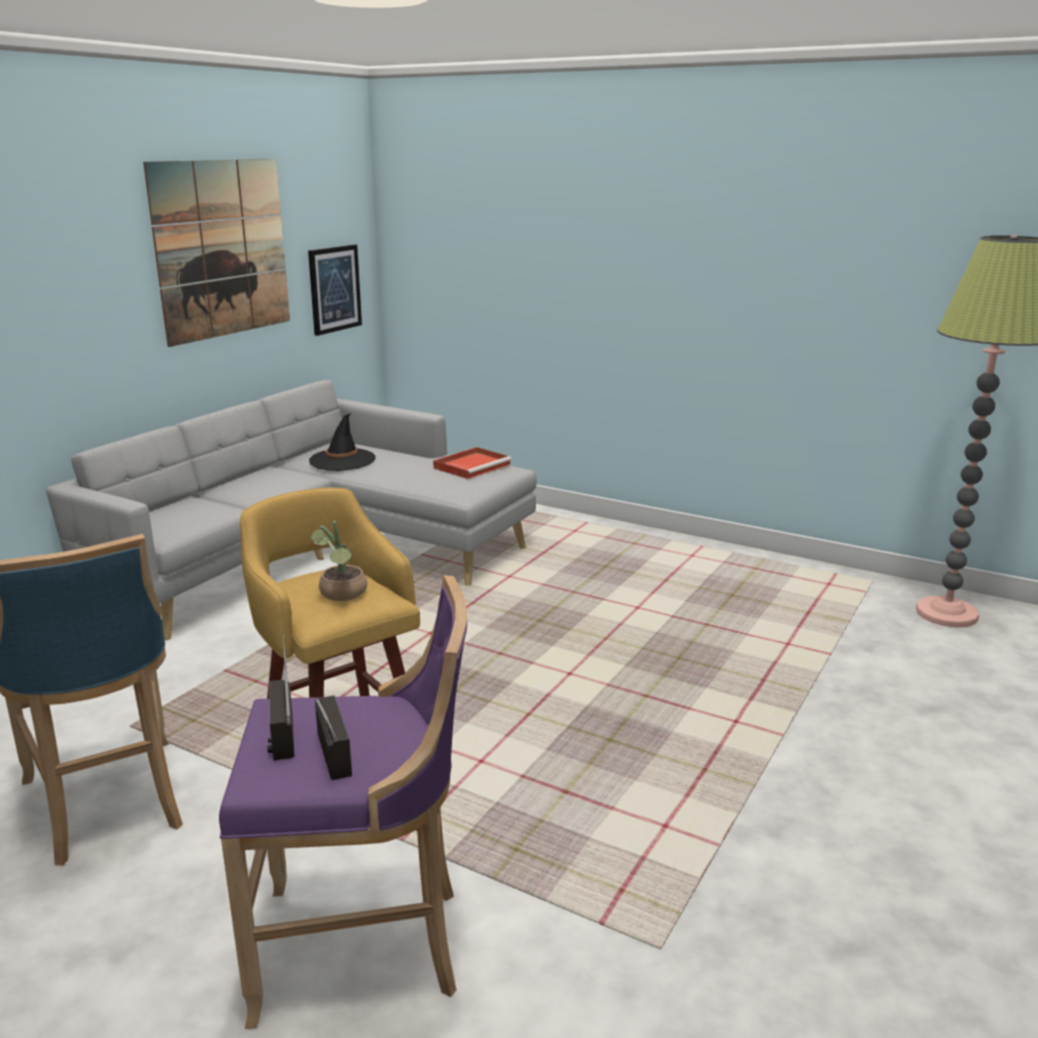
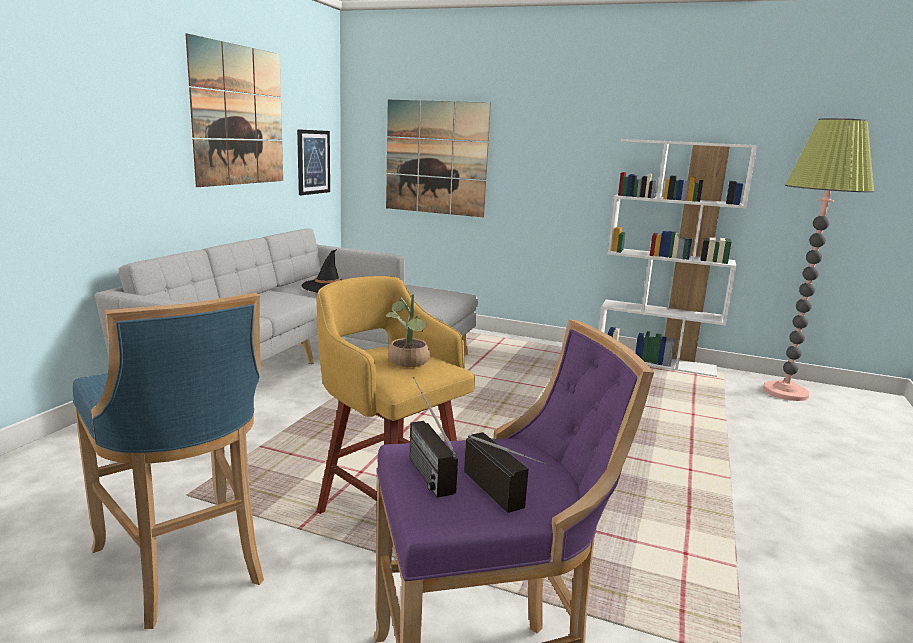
camera: 10 degrees left, 5 degrees down
(473, 466) = (431, 291): red tray -> none
(495, 278) = (436, 158): none -> picture
(783, 563) = (656, 362): none -> white bookcase

